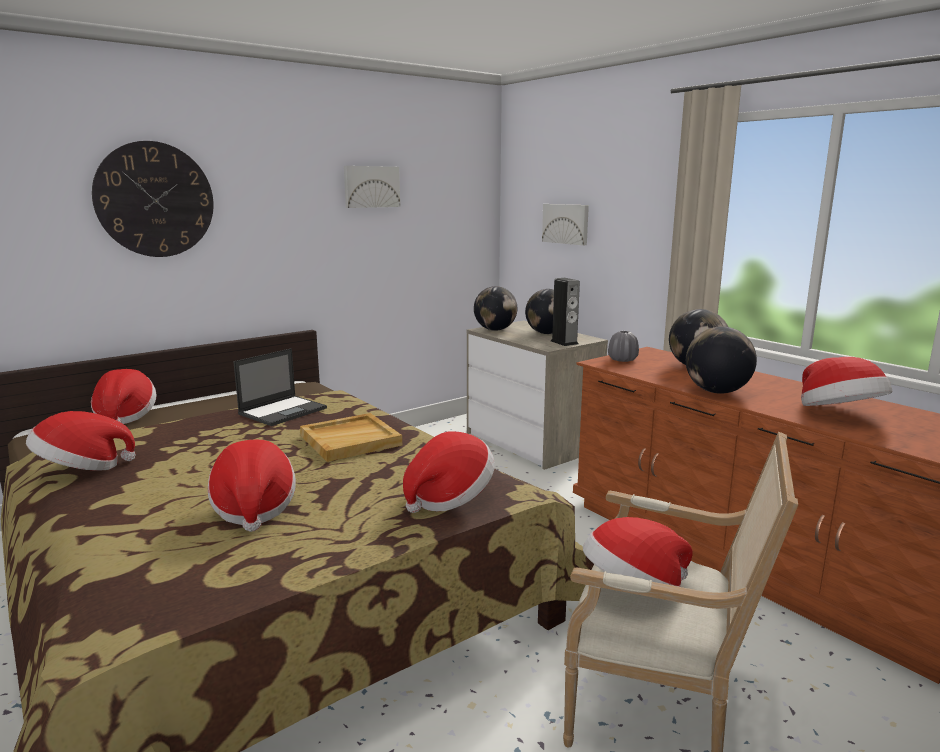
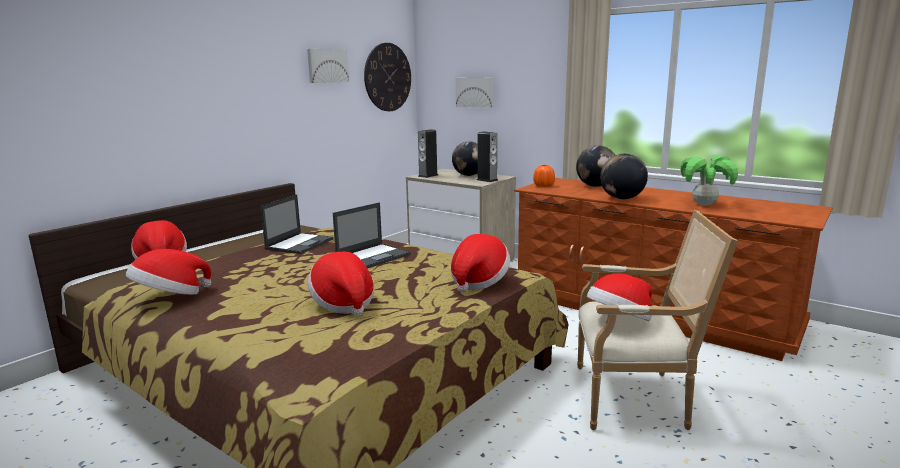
camera: 15 degrees left, 0 degrees up
(155, 200) = (167, 77): wall clock -> wall clock (387, 77)
(351, 440) = (373, 256): beige tray -> laptop
(495, 330) = (428, 175): globe -> speaker
(622, 359) = (543, 186): grey vase -> orange vase
(838, 415) = (704, 204): hat -> potted plant

